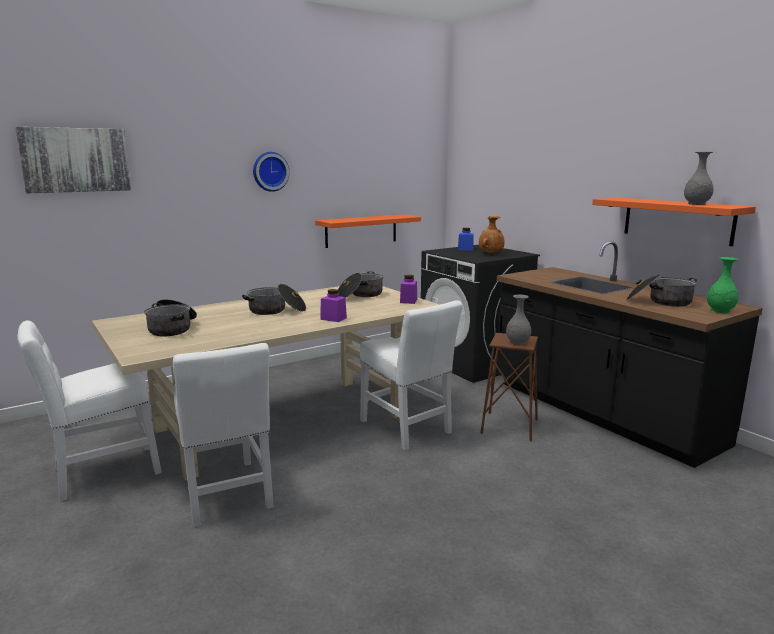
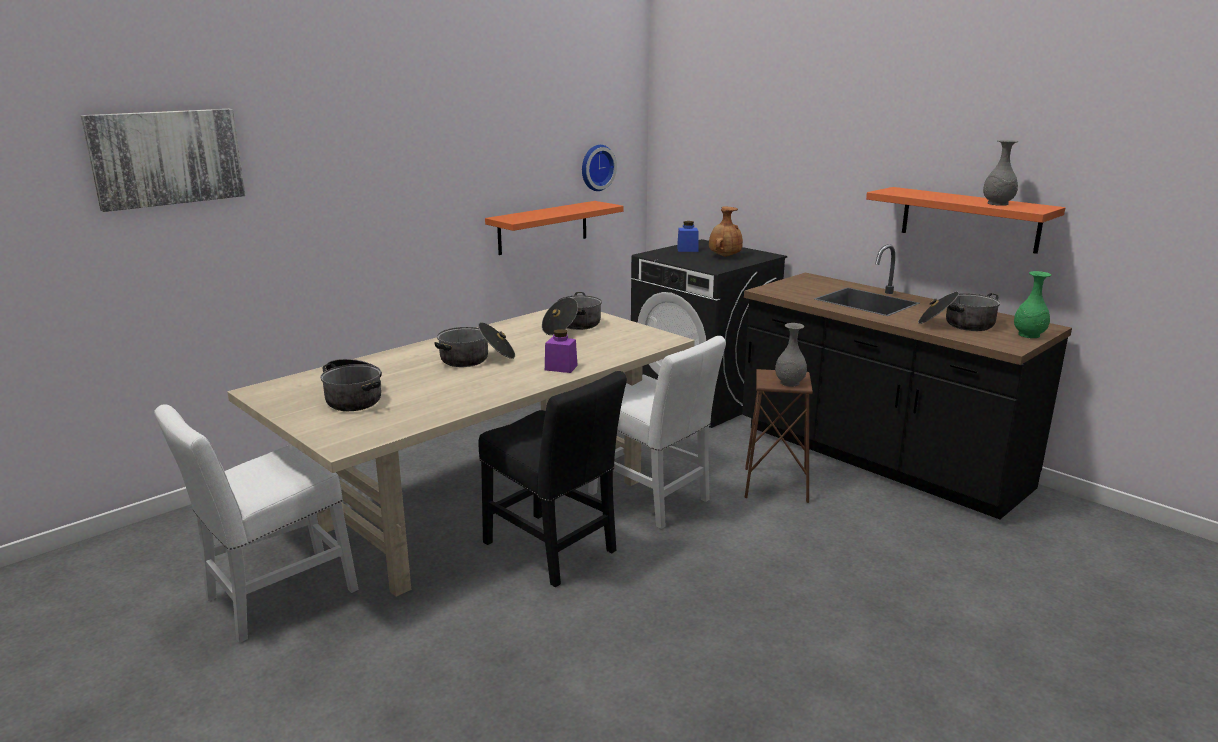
camera: 10 degrees left, 5 degrees up
(227, 494) = (461, 610): white chair -> none
(270, 171) = (425, 155): wall clock -> wall clock (596, 167)
(315, 458) = (553, 550): none -> black chair
(408, 301) = (641, 333): purple jar -> none

